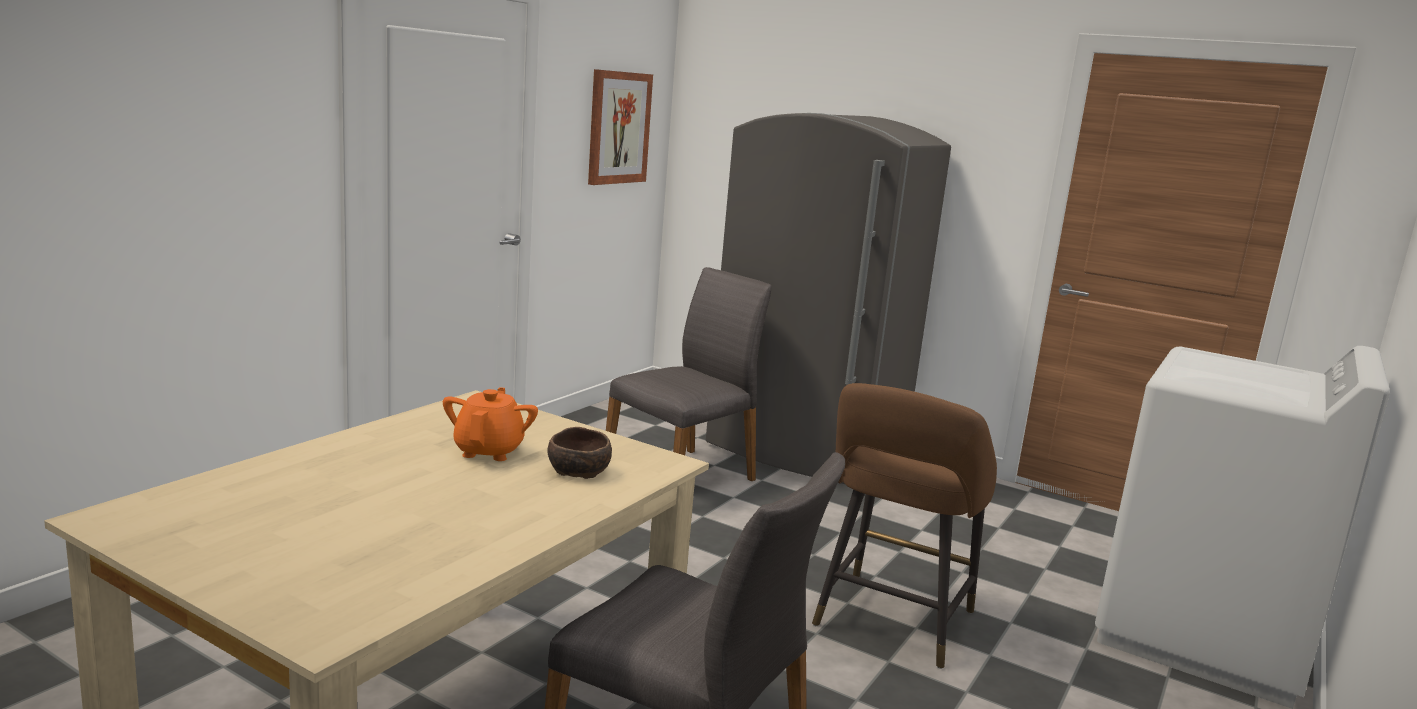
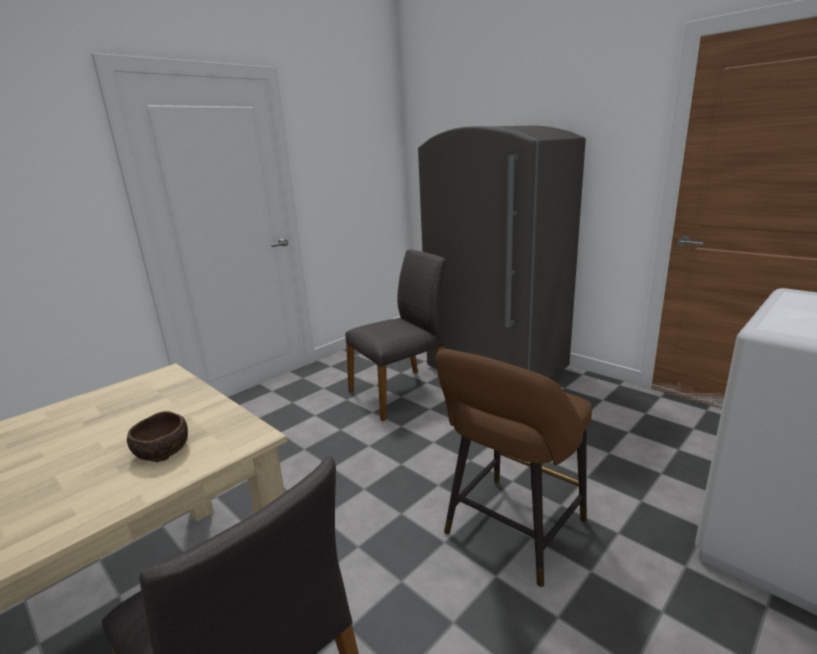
camera: 15 degrees right, 5 degrees up
(489, 451) = (115, 429): orange teapot -> none
(618, 127) = (360, 160): picture -> none

